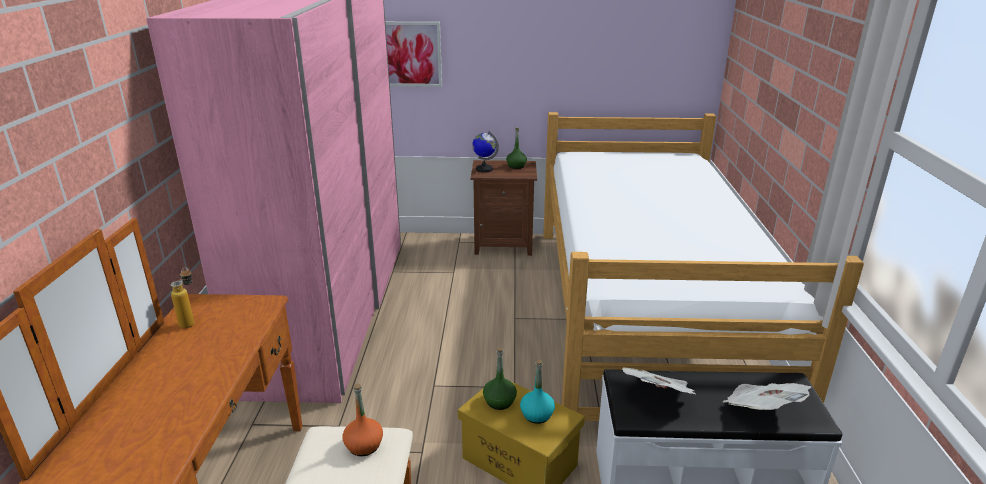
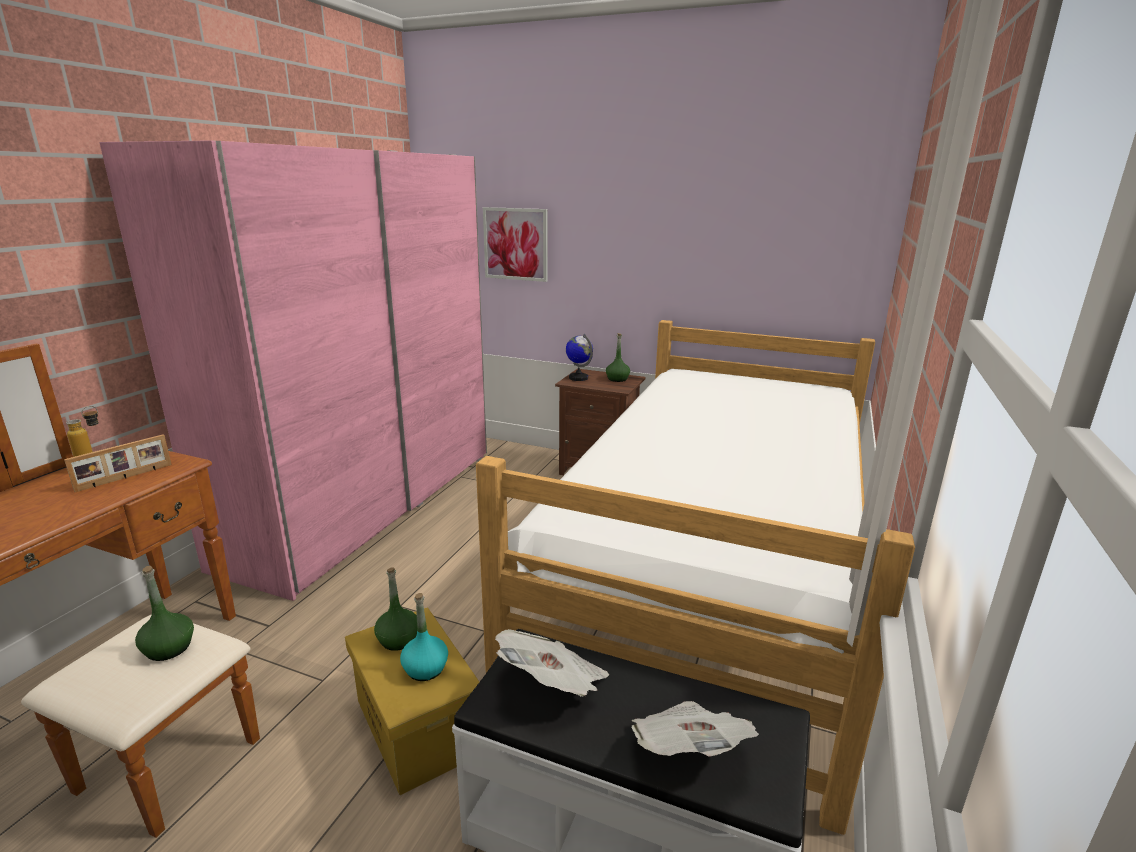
camera: 20 degrees right, 5 degrees down
(233, 324) = (125, 478): none -> picture frame
(364, 446) = (169, 648): orange bottle -> green bottle

